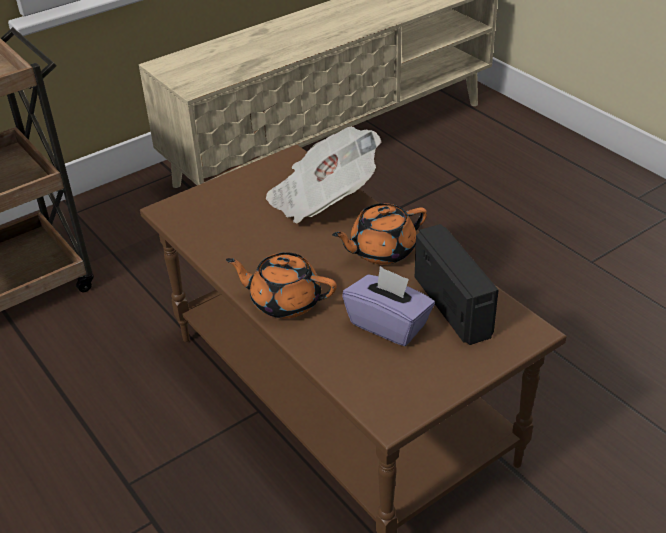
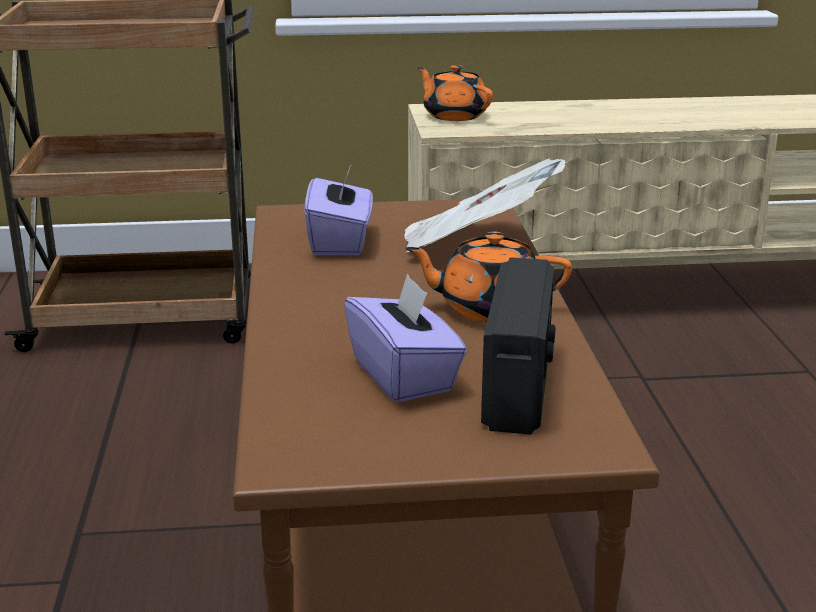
camera: 30 degrees right, 15 degrees down
(236, 225) = (340, 242): none -> purple tissue box
(284, 301) = (304, 317): orange teapot -> orange teapot (454, 115)

